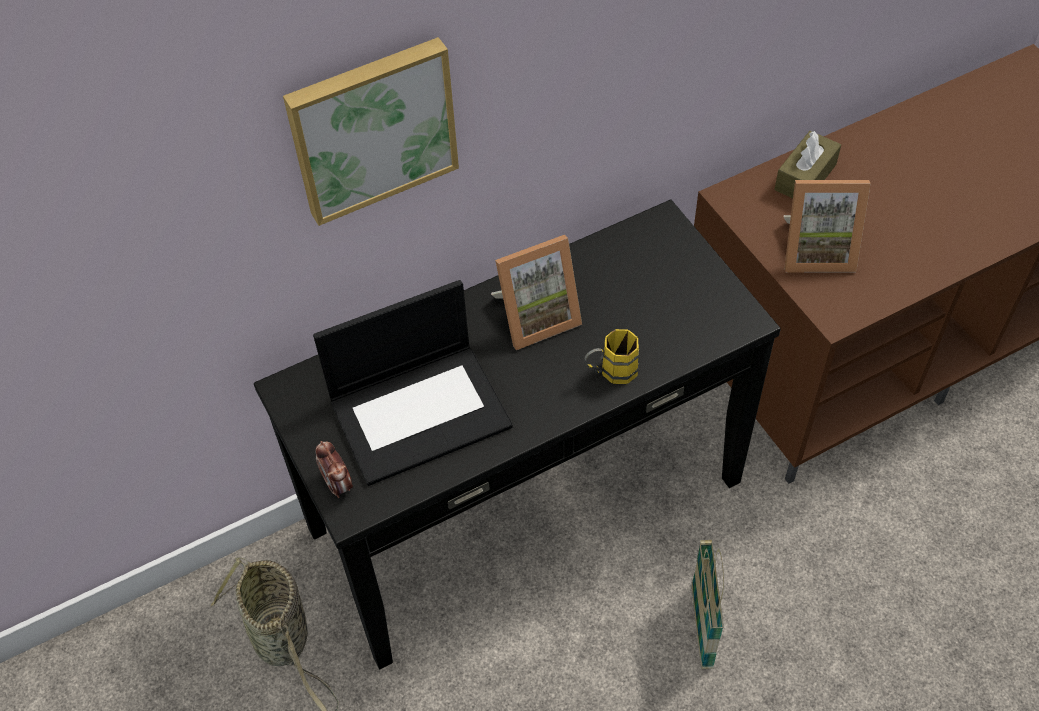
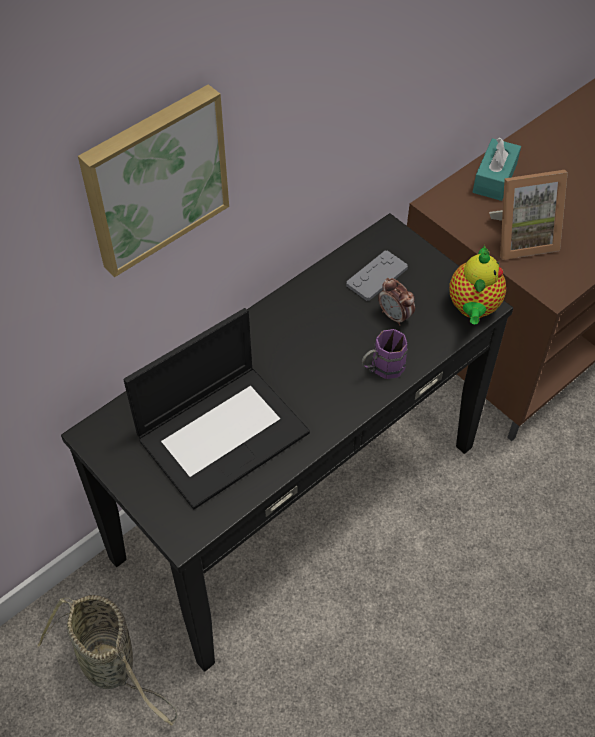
camera: 15 degrees left, 0 degrees up
(338, 484) = (165, 513): alarm clock -> alarm clock (395, 316)
(535, 317) = (302, 332): picture frame -> none
(611, 372) = (381, 369): yellow mug -> purple mug
(635, 268) = (377, 276): none -> grey game controller
(701, 626) = (472, 576): basket -> none
(733, 322) = (473, 308): none -> teapot
(805, 177) = (494, 178): brown tissue box -> turquoise tissue box

